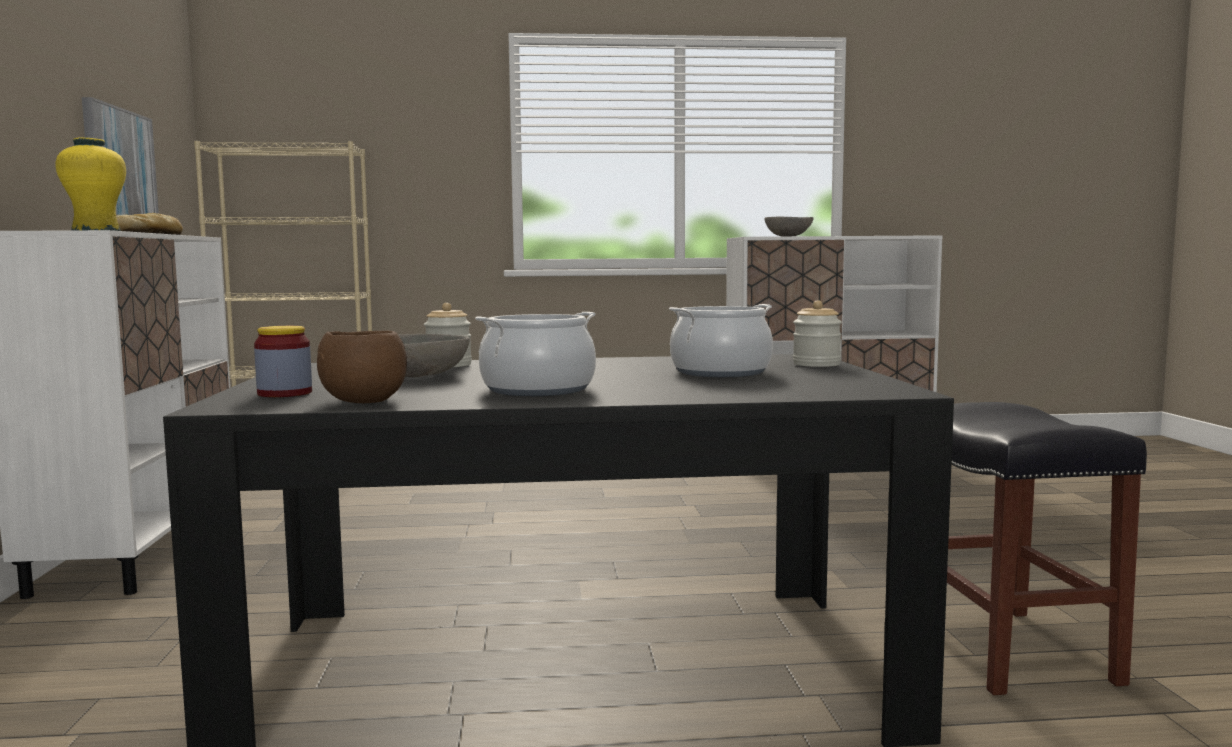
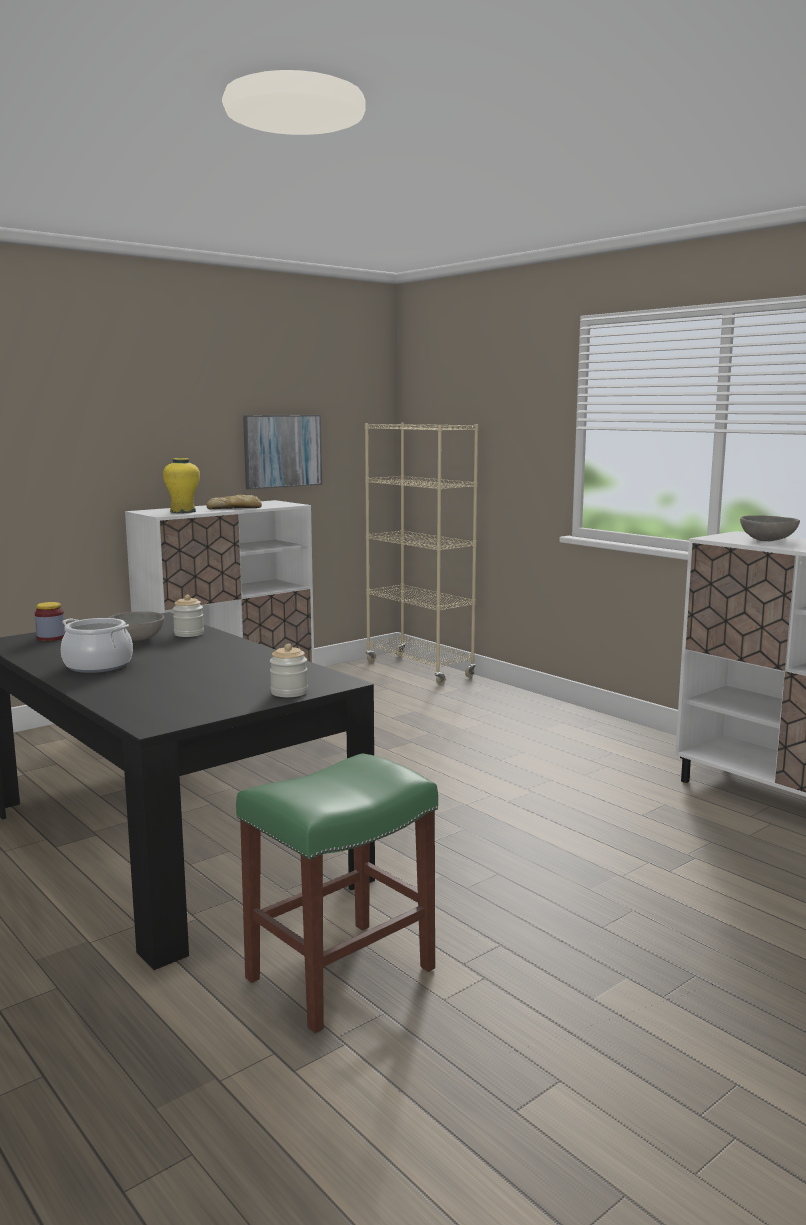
camera: 55 degrees right, 5 degrees up
(365, 401) = (33, 652): brown bowl -> none
(721, 372) = (215, 681): cooking pot -> none
(1011, 651) = (339, 975): black stool -> green stool

